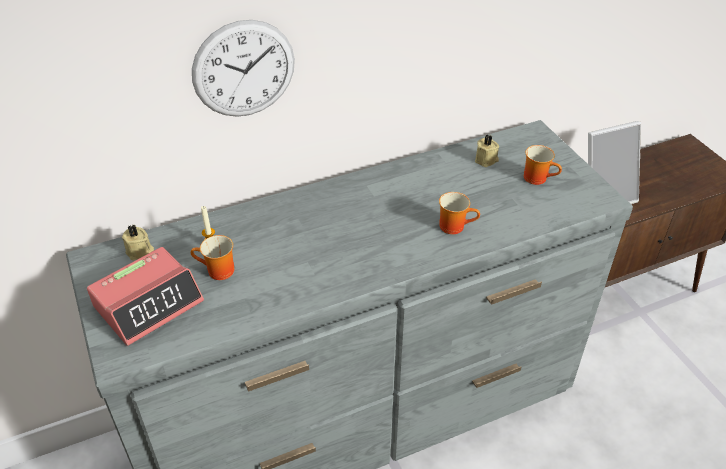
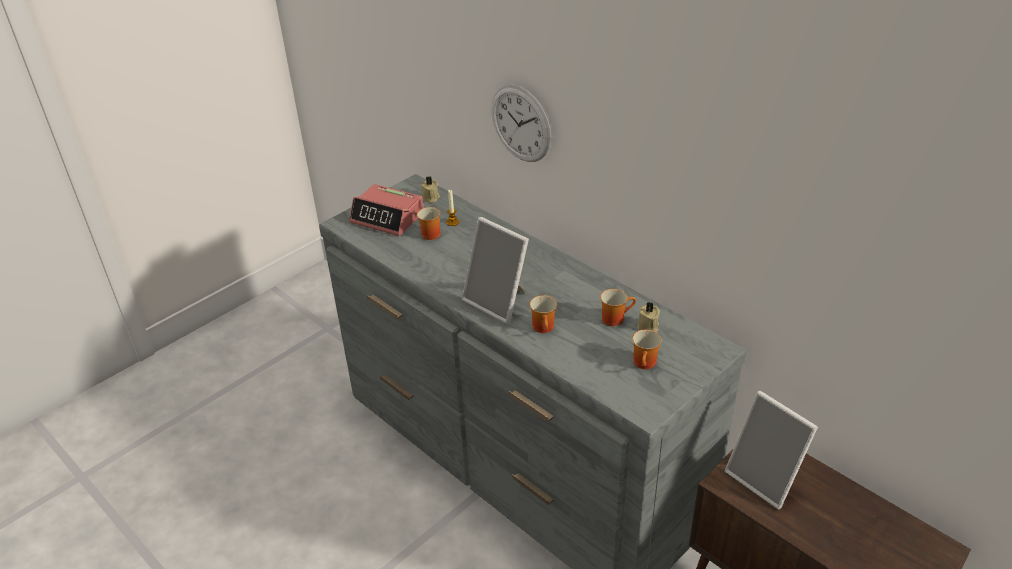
camera: 70 degrees right, 5 degrees down
(392, 247) = (499, 301): none -> picture frame
(463, 176) = (614, 318): none -> mug

